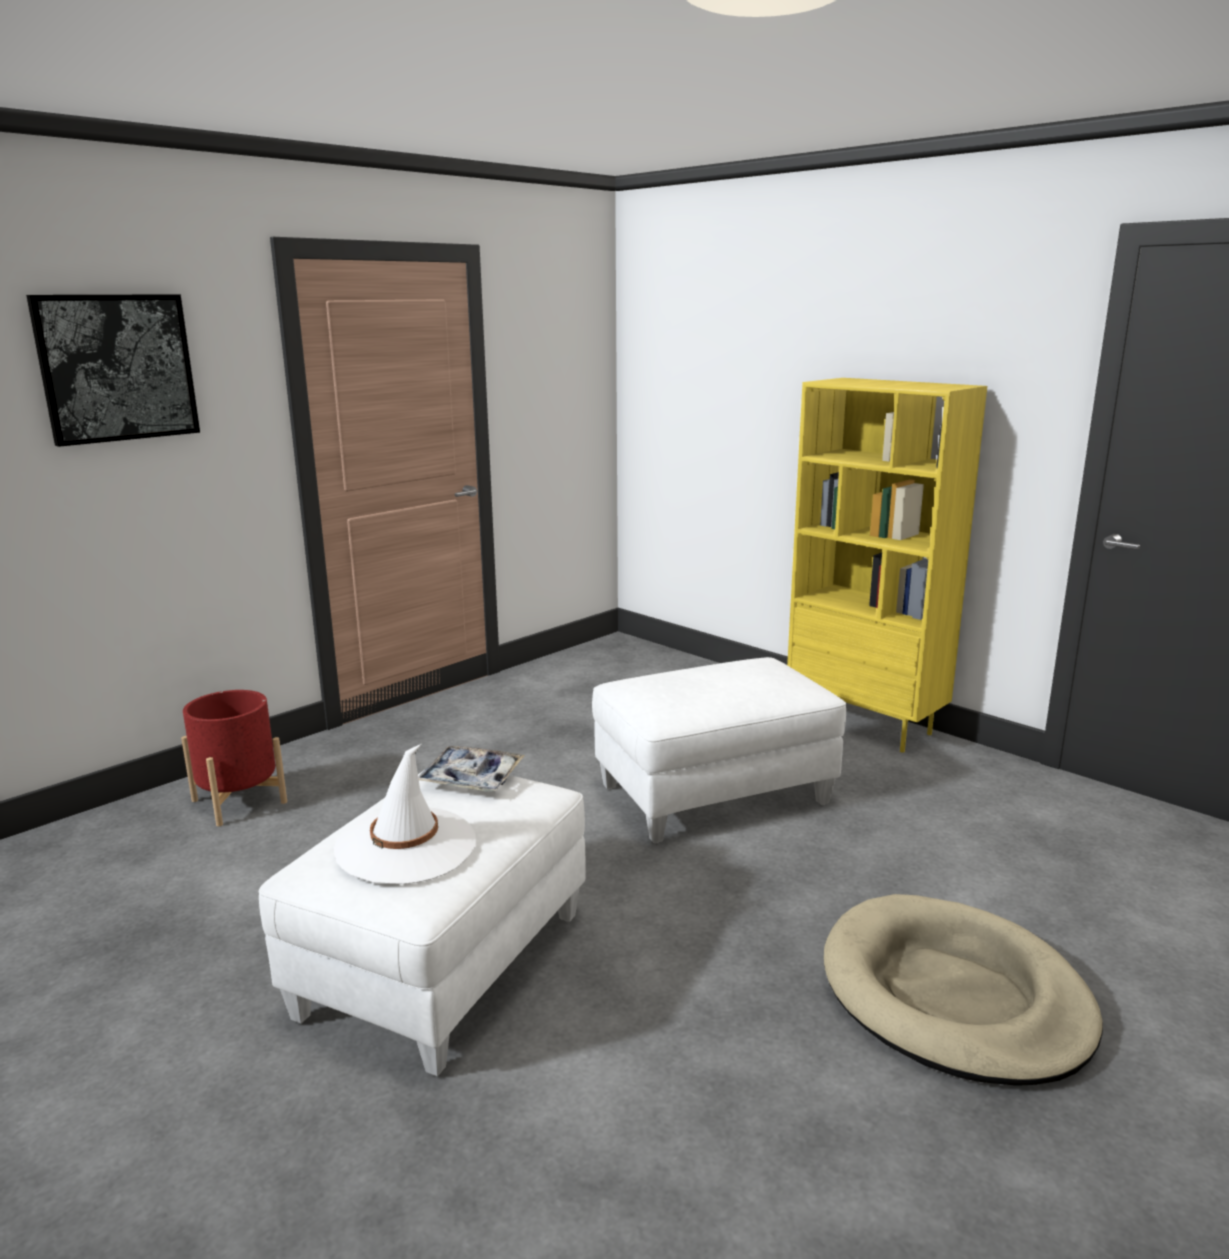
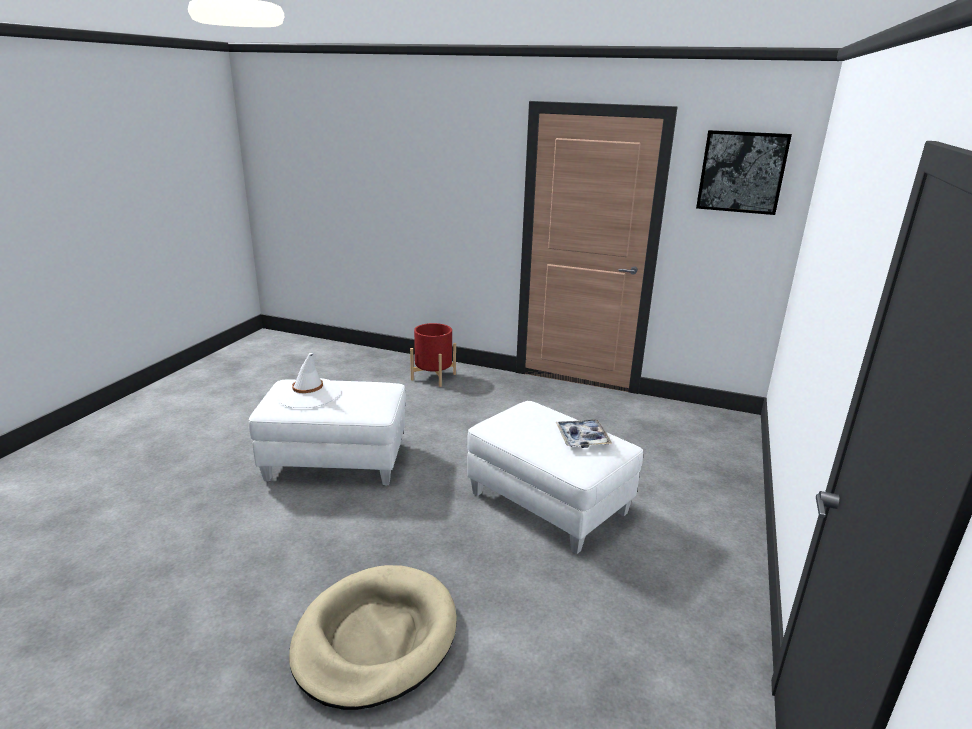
camera: 65 degrees right, 5 degrees up
(117, 368) = (444, 163): picture -> picture (741, 172)
(471, 778) = (377, 392): tray -> tray (582, 438)
(865, 725) = (731, 557): yellow bookcase -> none

